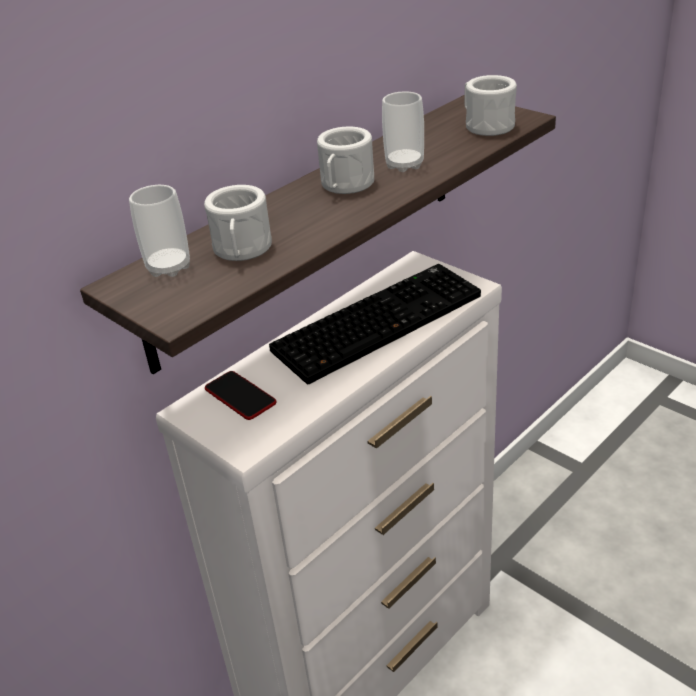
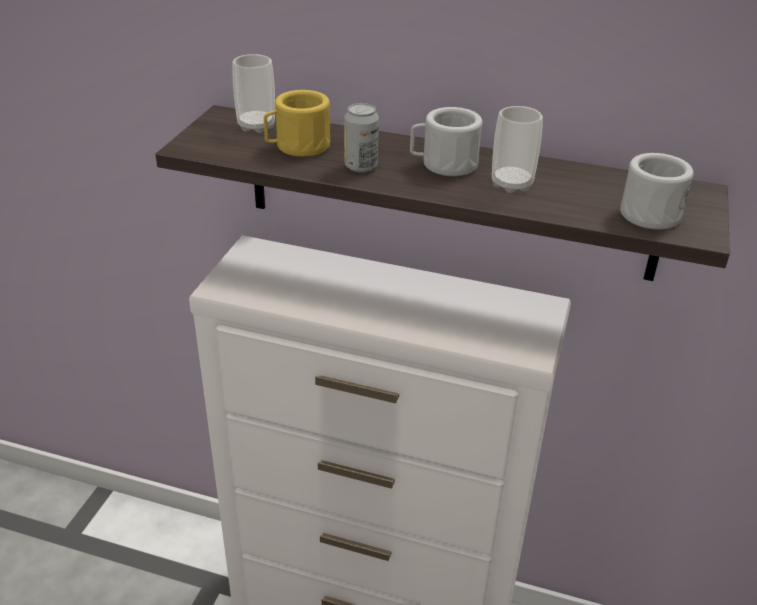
camera: 60 degrees right, 0 degrees up
(240, 396) = (279, 265): phone -> none
(242, 250) = (297, 147): white mug -> yellow mug
(314, 224) = (361, 166): none -> can
(378, 321) = (428, 308): keyboard -> none

